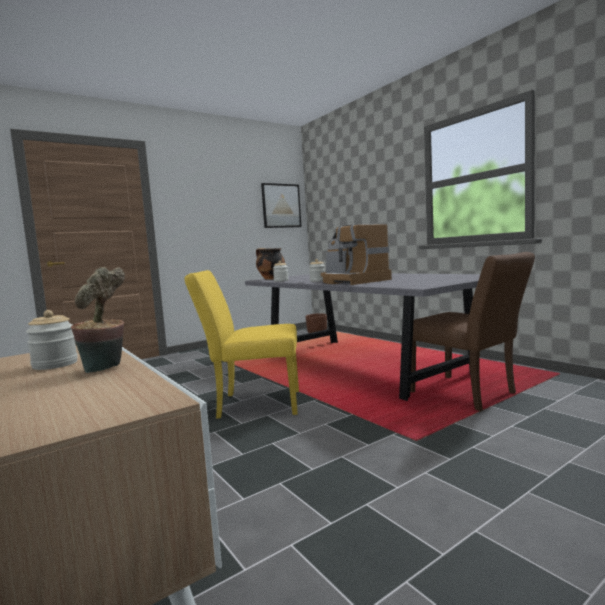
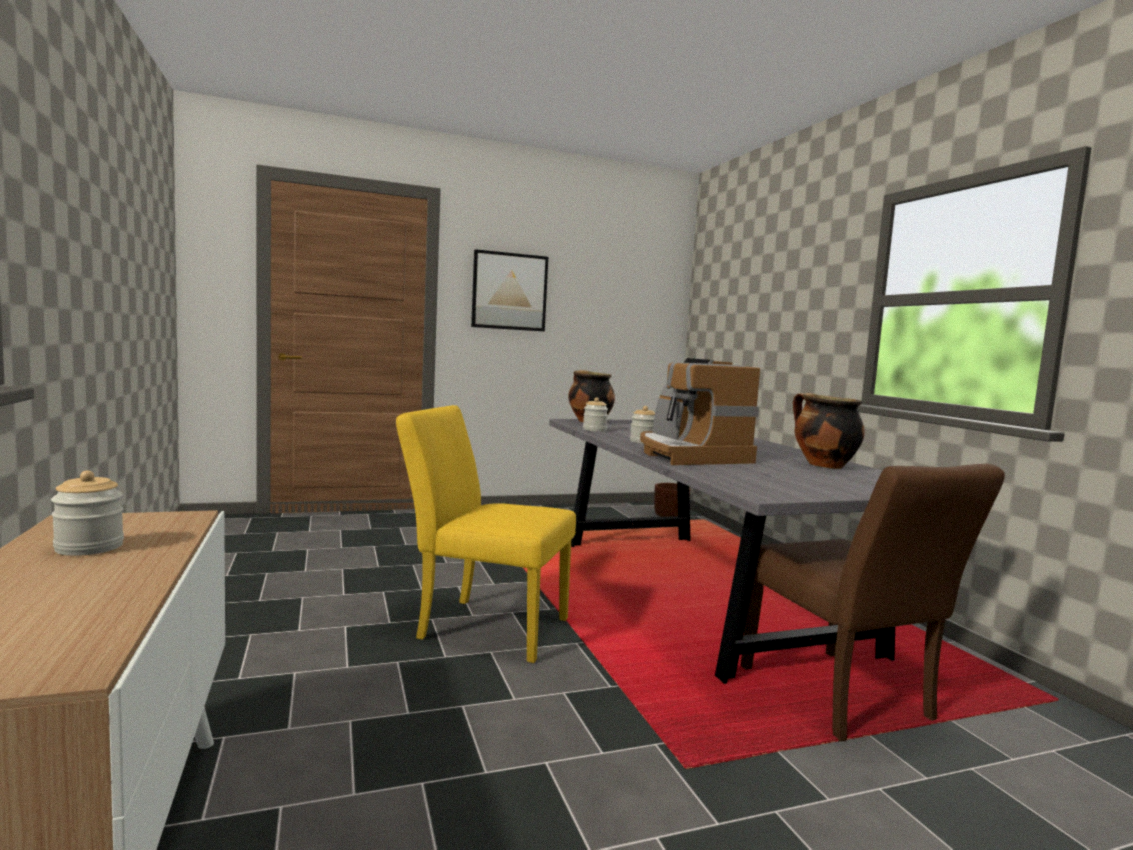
camera: 15 degrees right, 0 degrees up
(105, 369) = (123, 574): potted plant -> none
(281, 206) = (645, 300): picture -> picture (509, 291)
(424, 276) = (823, 465): none -> cooking pot

